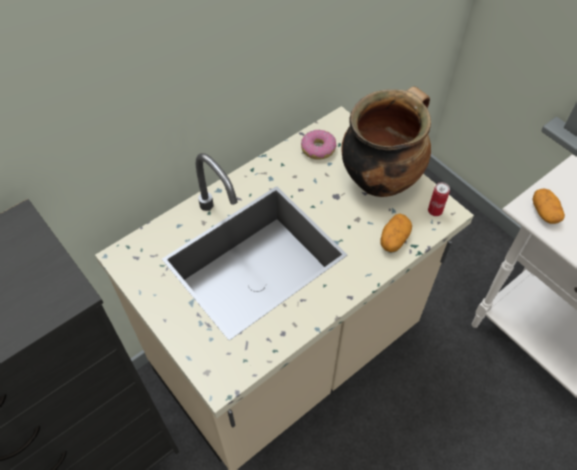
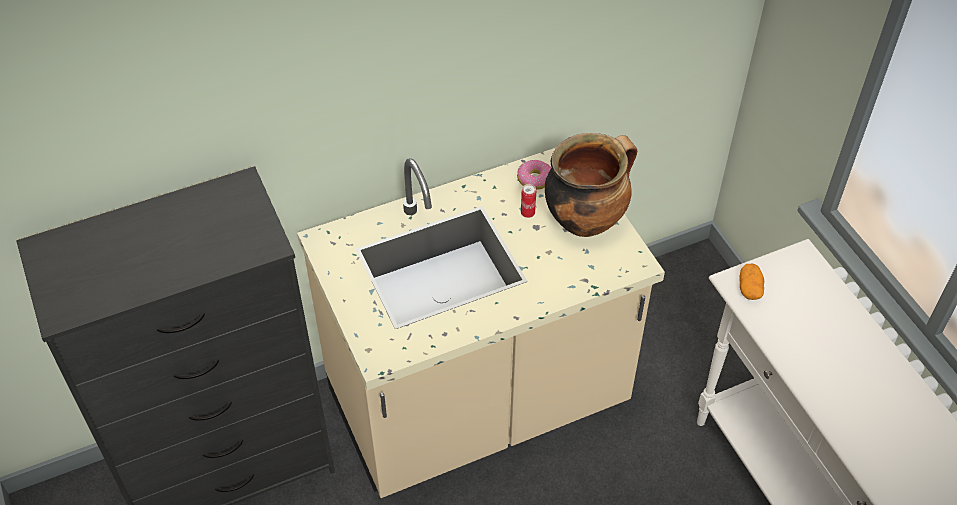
camera: 15 degrees right, 5 degrees down
(393, 239) = (576, 277): potato -> none
(434, 211) = (627, 260): can -> can (527, 213)

